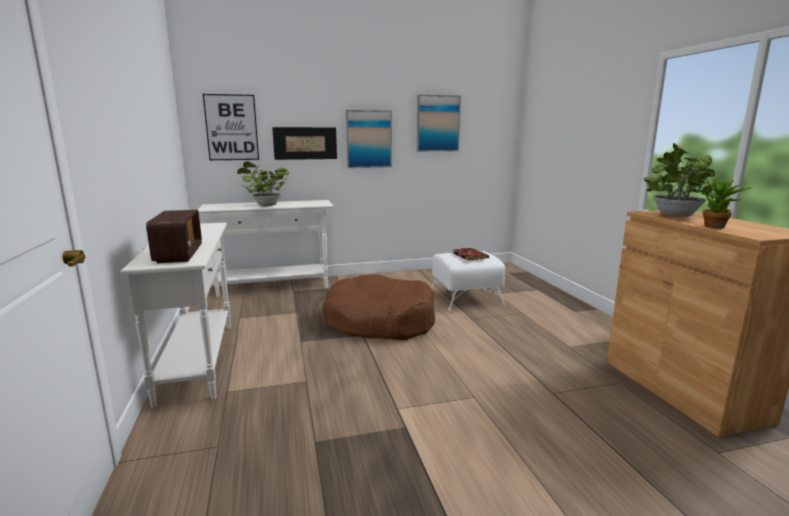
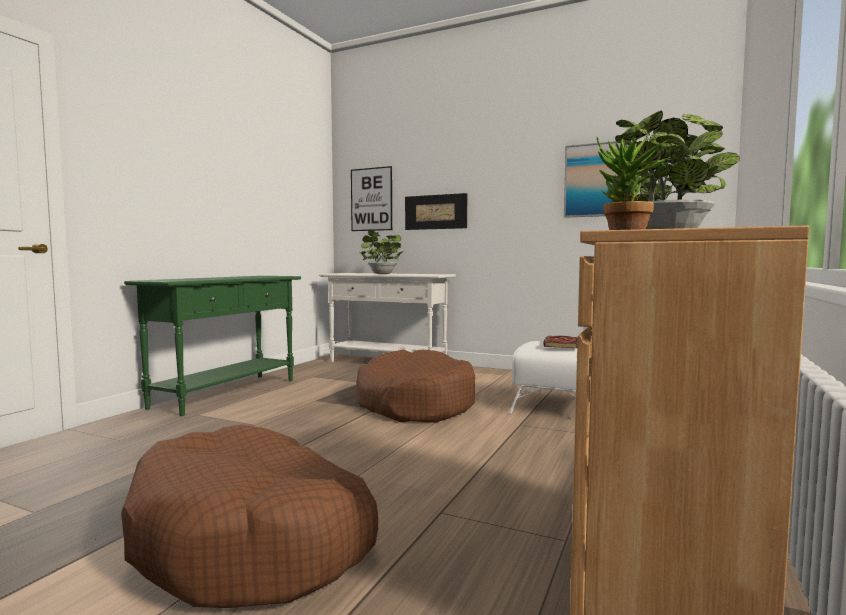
camera: 40 degrees right, 10 degrees down
(178, 254) = (183, 279): radio -> none
(198, 360) = (227, 393): white console table -> green console table
(369, 139) = (504, 204): picture -> none
(514, 459) = (253, 539): none -> brown dog bed

